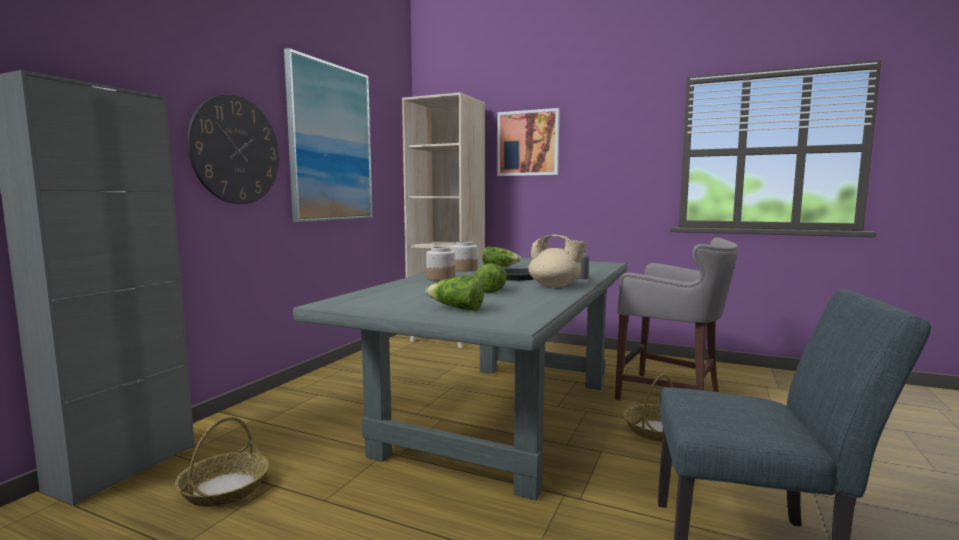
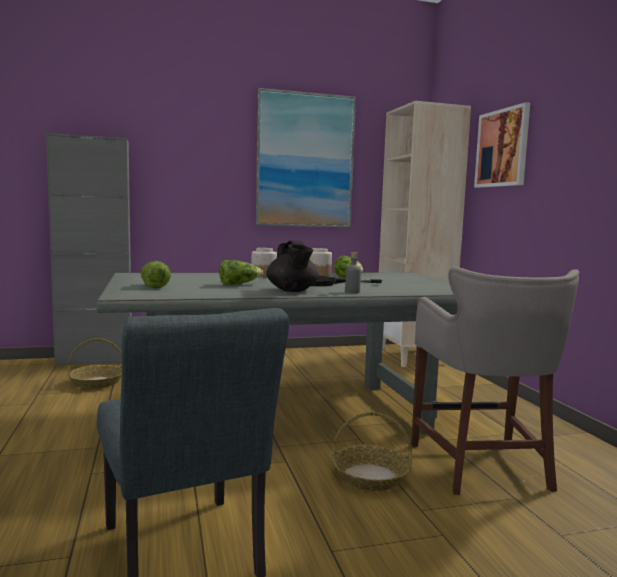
camera: 50 degrees right, 0 degrees up
(236, 150) = (205, 170): wall clock -> none
(555, 286) = (292, 291): beige teapot -> black teapot

